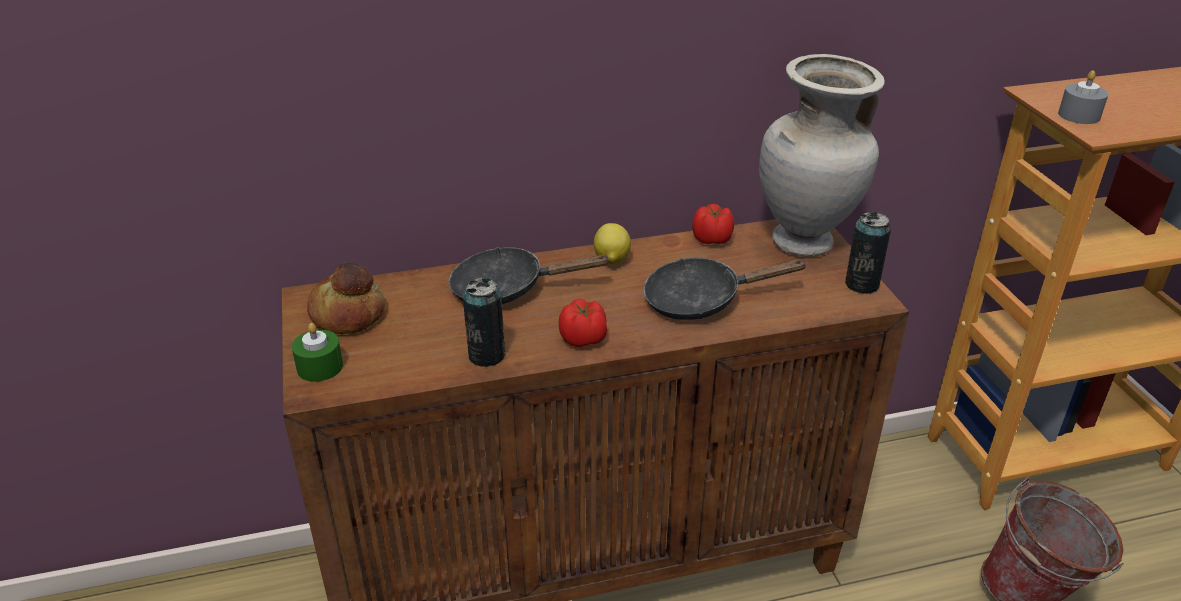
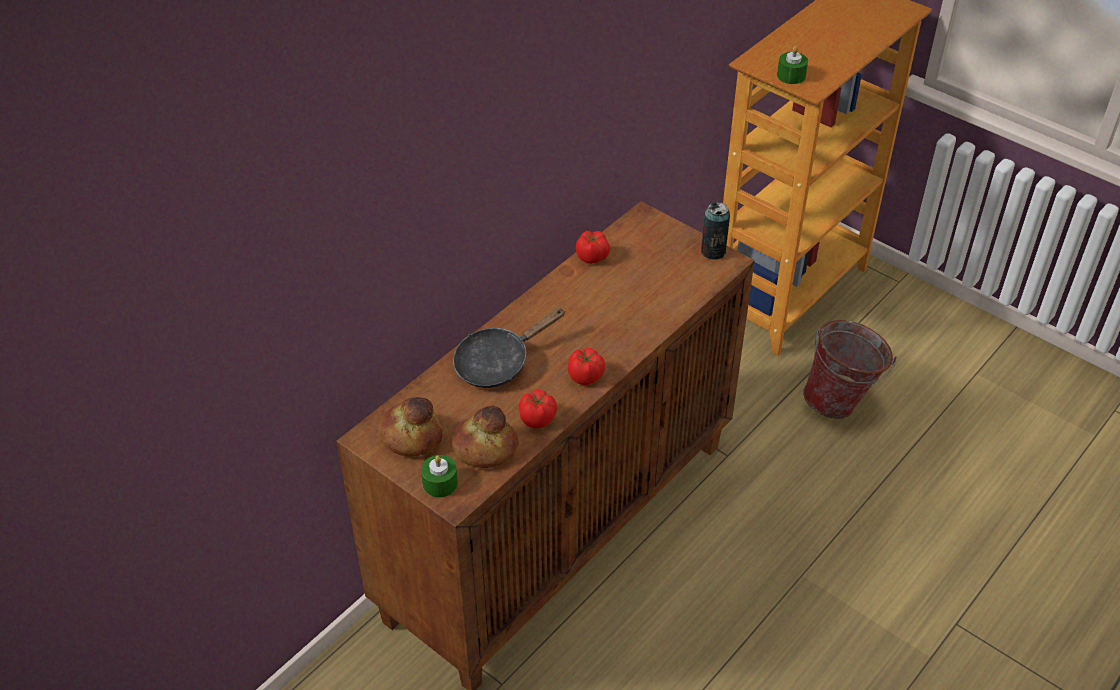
camera: 35 degrees left, 10 degrees up
(400, 356) = (484, 448): none -> bread
(486, 355) = (538, 419): can -> tomato
(611, 260) = (543, 306): lemon -> none
(701, 300) = (629, 310): black frying pan -> none
(805, 244) = (653, 234): beige vase -> none
(1079, 115) = (791, 76): grey candle -> green candle

